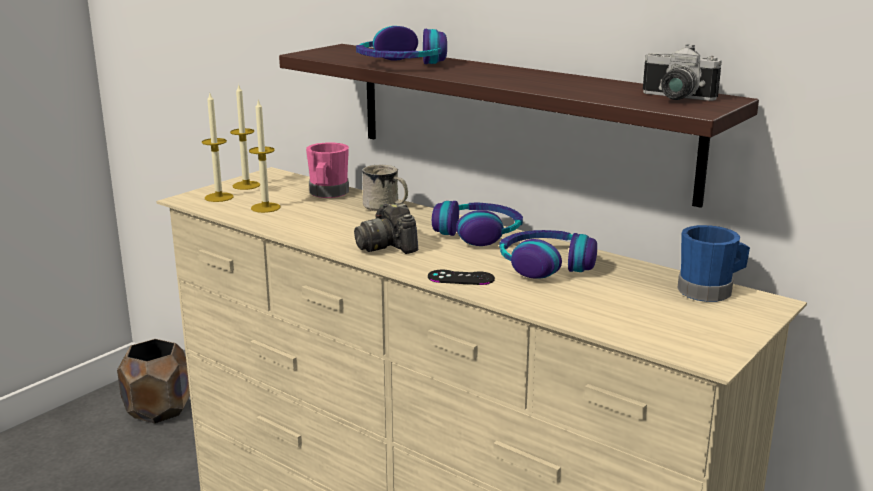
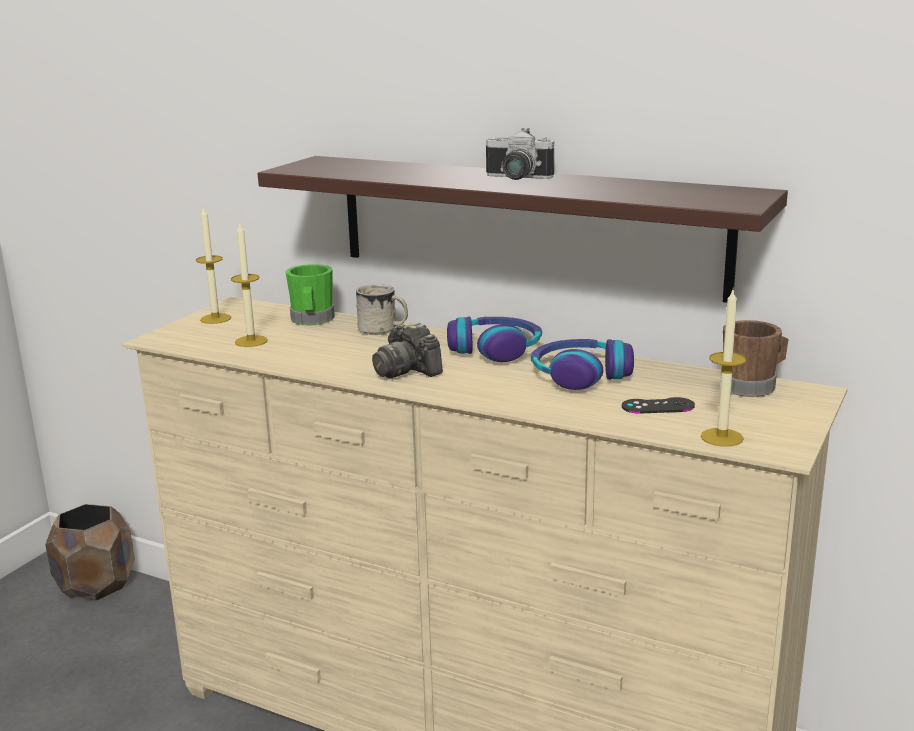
camera: 10 degrees left, 0 degrees up
(219, 197) = (192, 334): candle -> candle (722, 437)
(328, 193) = (312, 320): pink mug -> green mug
(400, 64) = (401, 175): headphones -> none
(461, 278) = (500, 396): black game controller -> black game controller (658, 406)
(674, 98) = (708, 194): camera -> camera (515, 178)
(710, 291) = (753, 386): blue mug -> brown mug

